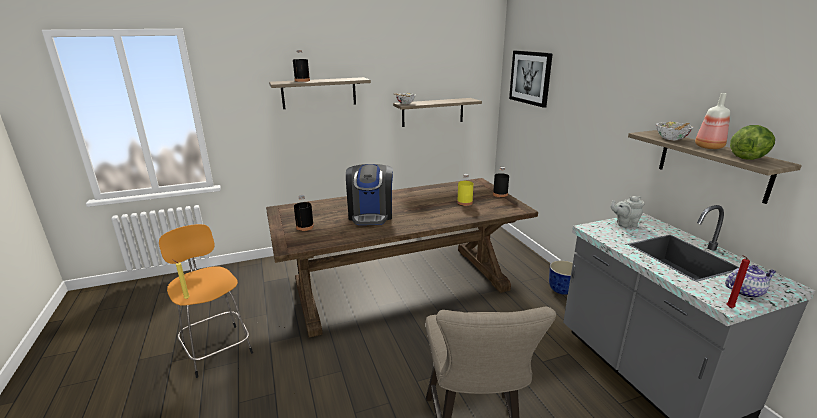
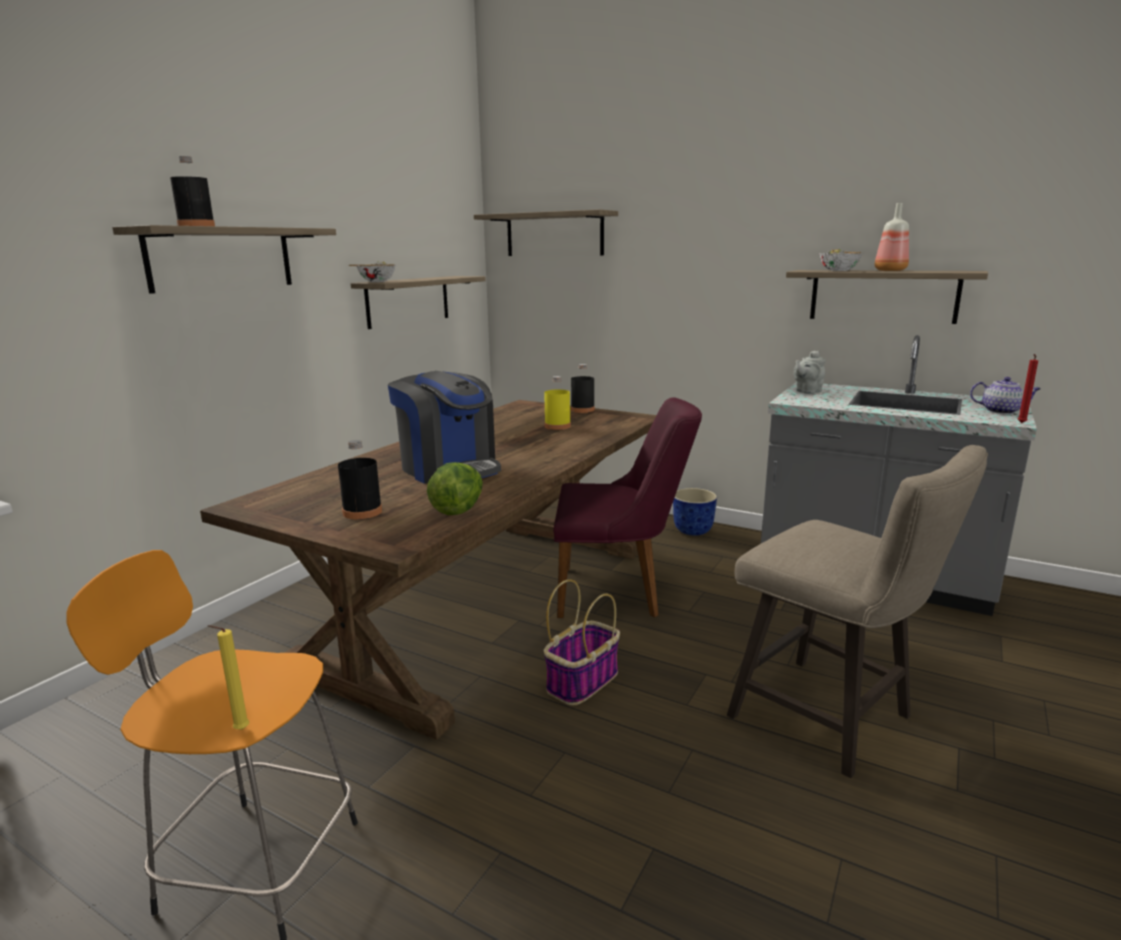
camera: 40 degrees left, 5 degrees down
(389, 344) = (582, 681): none -> basket
(467, 308) = (620, 592): none -> purple chair
(530, 77) = (554, 234): picture -> shelf
(745, 292) = (1001, 411): teapot -> teapot turned 75 degrees clockwise
(748, 157) = (943, 271): lettuce -> lettuce (458, 509)

